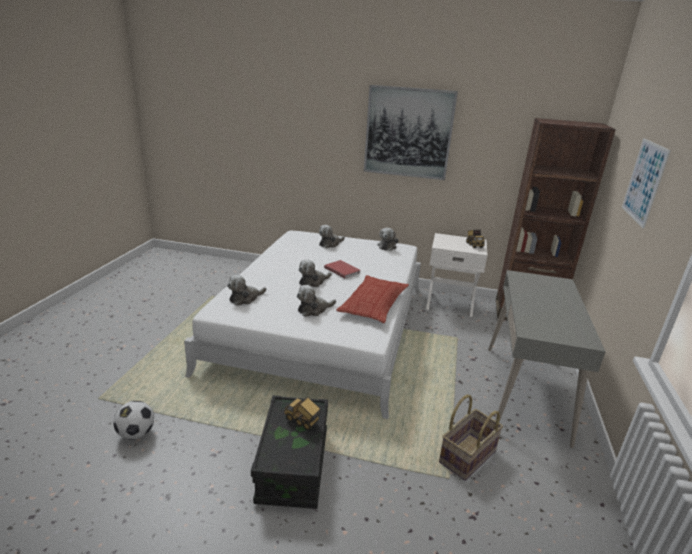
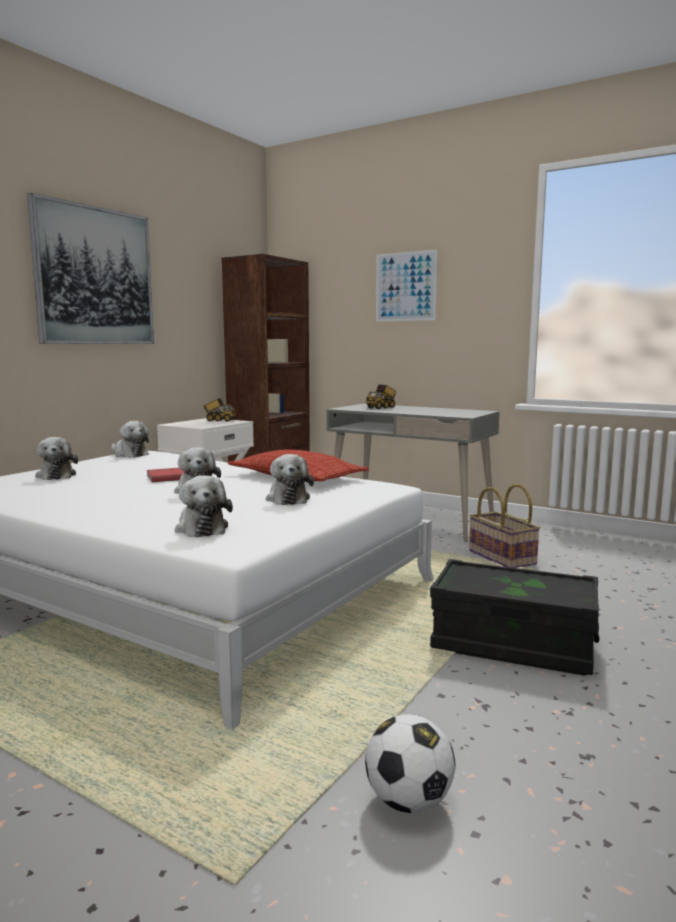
camera: 70 degrees left, 15 degrees down
(303, 421) = (493, 575): toy truck -> toy truck (381, 407)

